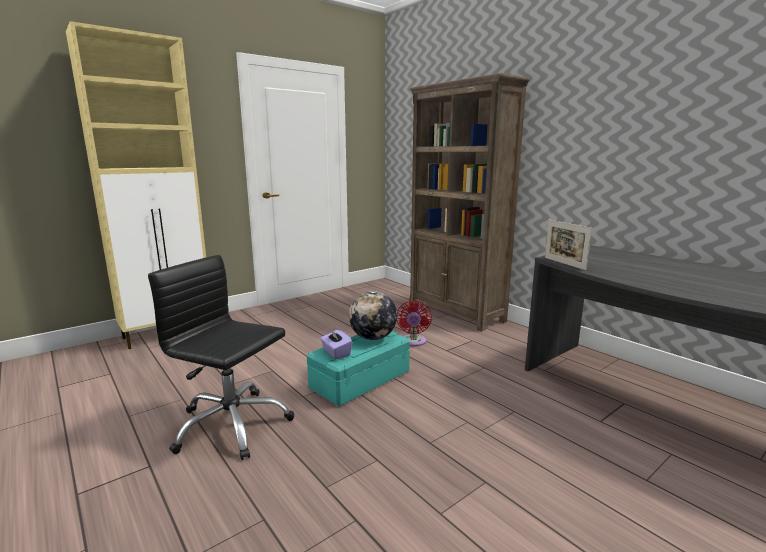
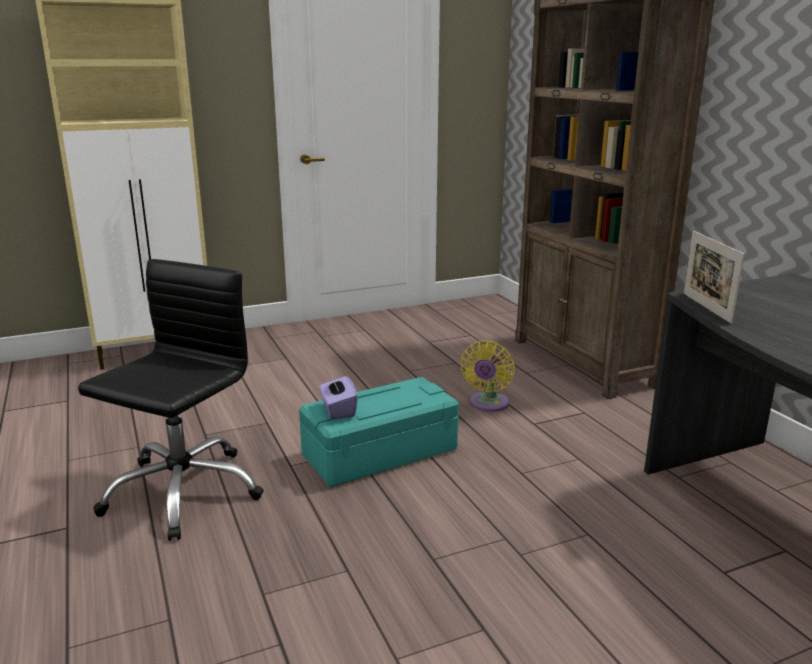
camera: 15 degrees right, 5 degrees up
(232, 425) = (182, 491): black office chair -> black office chair turned 75 degrees clockwise
(373, 338) = (404, 393): globe -> none
(413, 342) = (488, 404): red fan -> yellow fan

